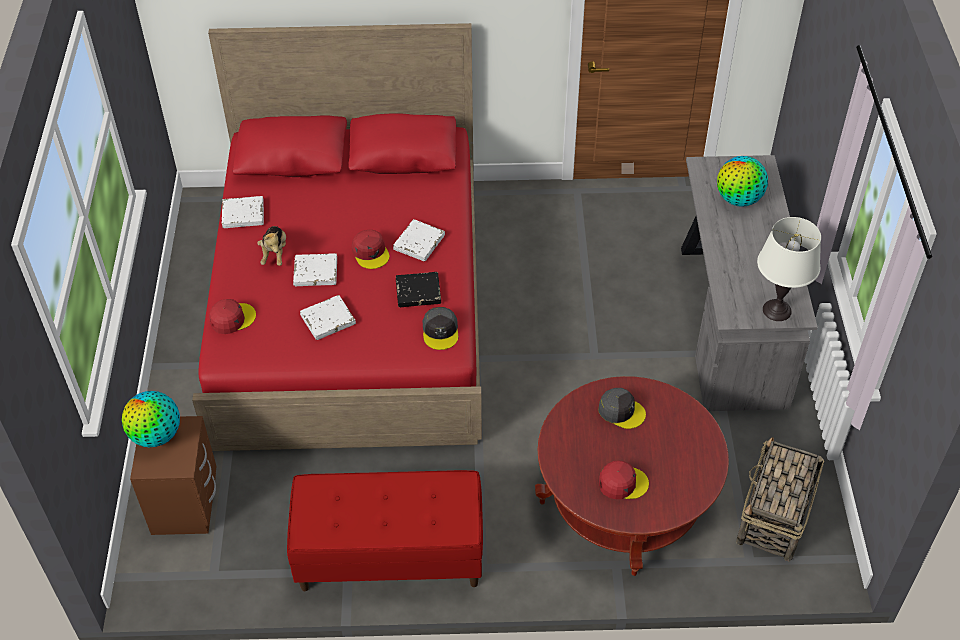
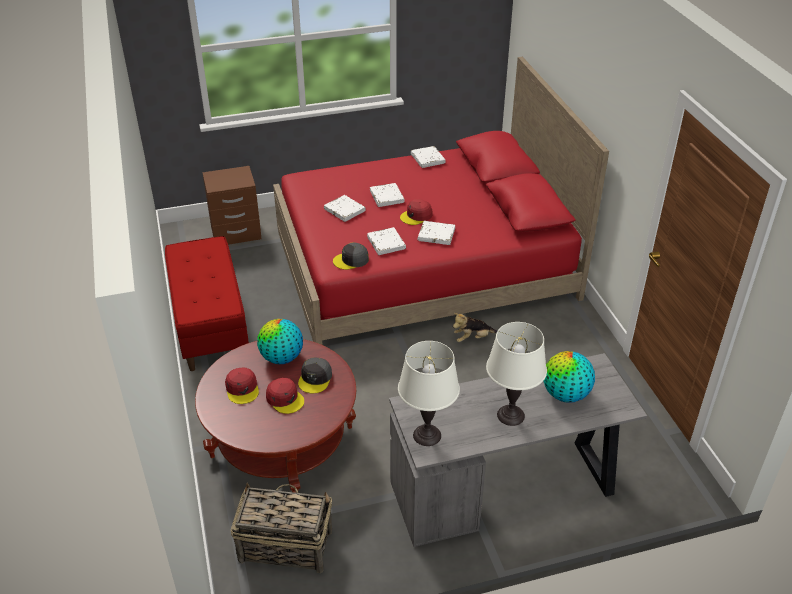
camera: 75 degrees right, 10 degrees down
(156, 435) = (236, 173): globe -> globe (281, 358)
(232, 318) = (332, 174): red cap -> red cap (285, 399)
(275, 253) = (397, 178): plush toy -> plush toy (472, 338)
(418, 292) = (386, 243): black book -> white book
(759, 244) = (511, 415): none -> white table lamp

